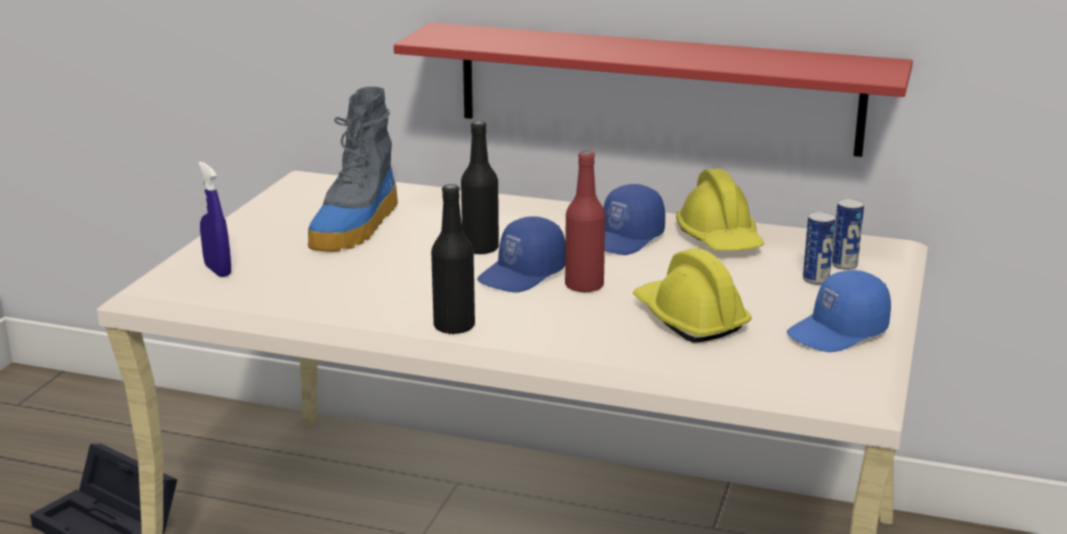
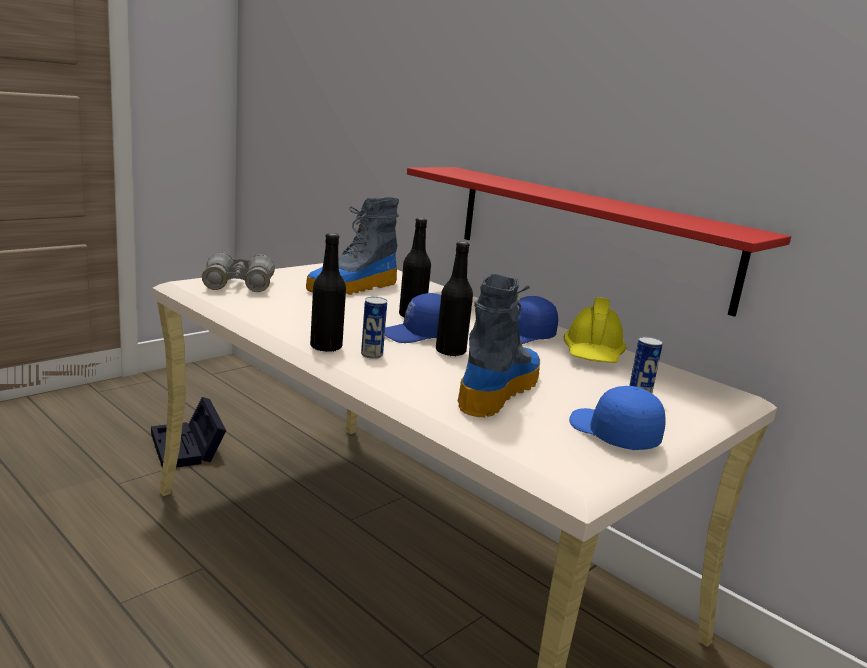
camera: 25 degrees right, 5 degrees down
(218, 270) = (238, 285): blue spray bottle -> grey binoculars
(584, 286) = (450, 352): red bottle -> black bottle
(689, 319) = (498, 390): yellow hard hat -> boot
(838, 333) = (612, 434): blue cap -> blue cap turned 60 degrees clockwise
(844, 265) = (677, 395): can -> can (371, 355)

